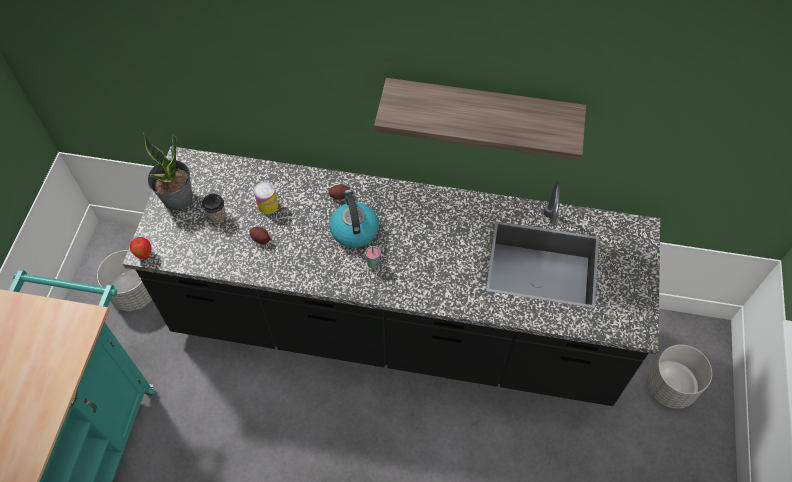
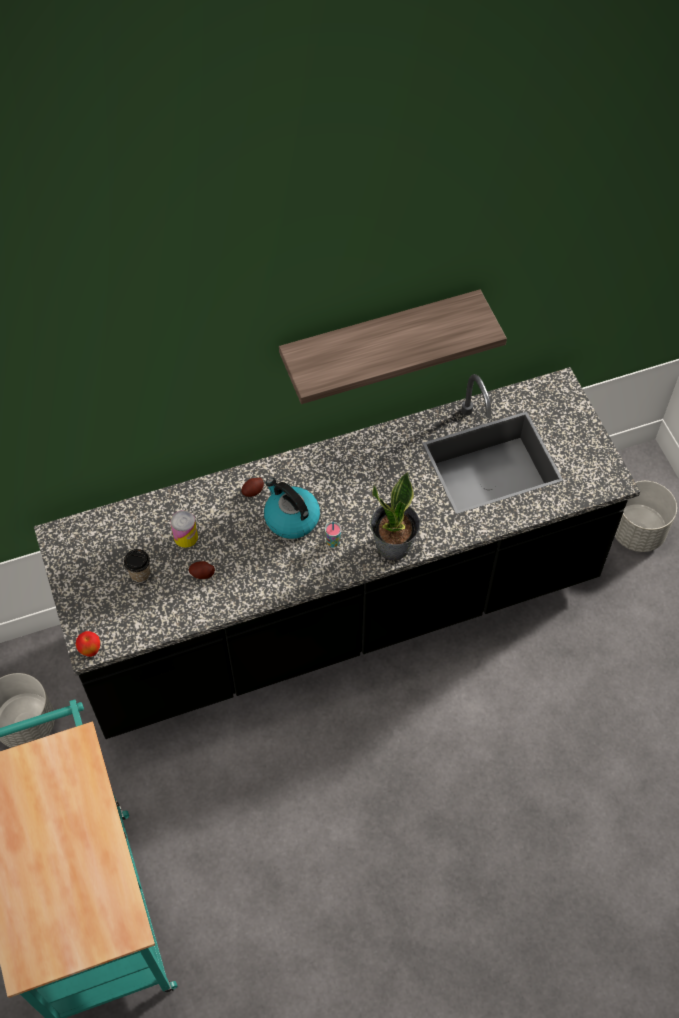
camera: 30 degrees left, 0 degrees up
(177, 198) = (83, 576): potted plant -> potted plant (394, 545)

